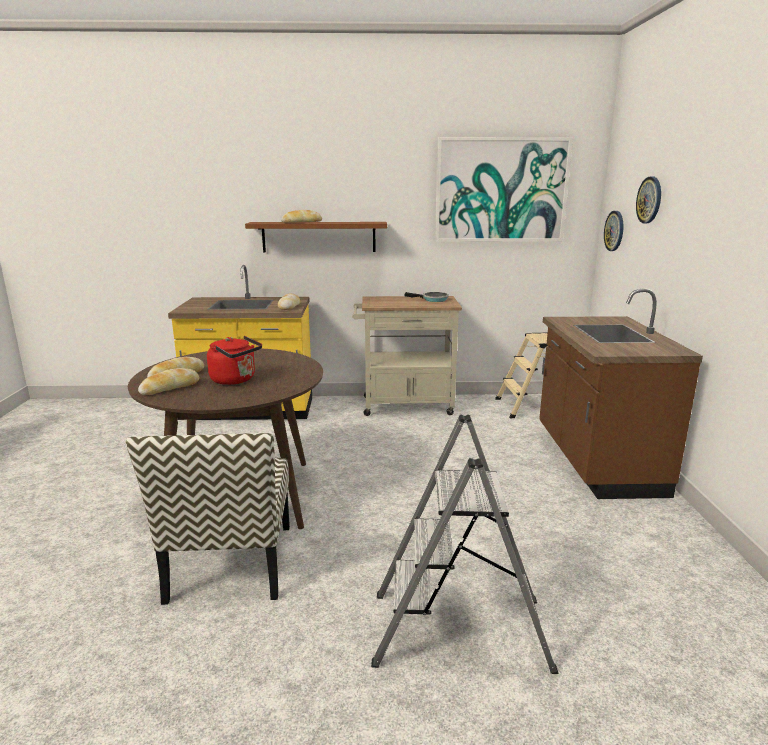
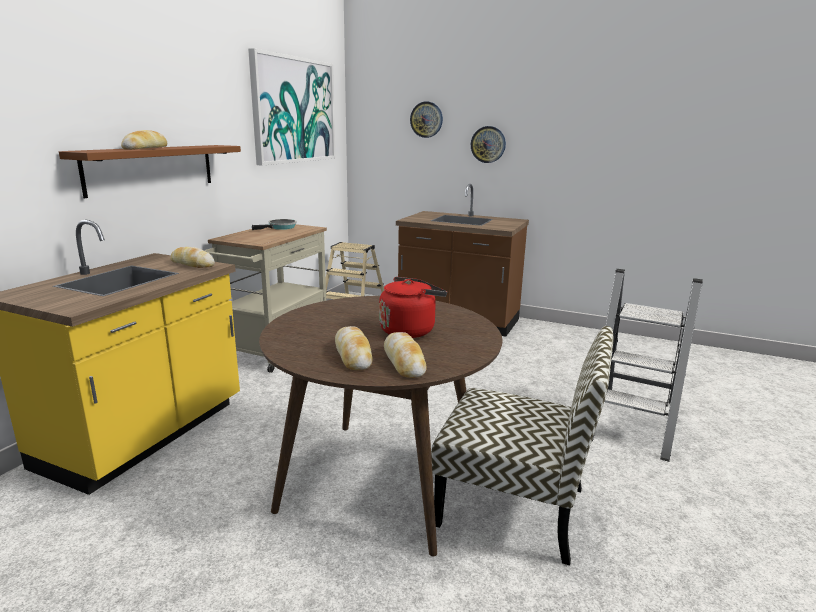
camera: 65 degrees left, 0 degrees up
(614, 231) = (376, 146): wall clock -> wall clock (488, 144)

